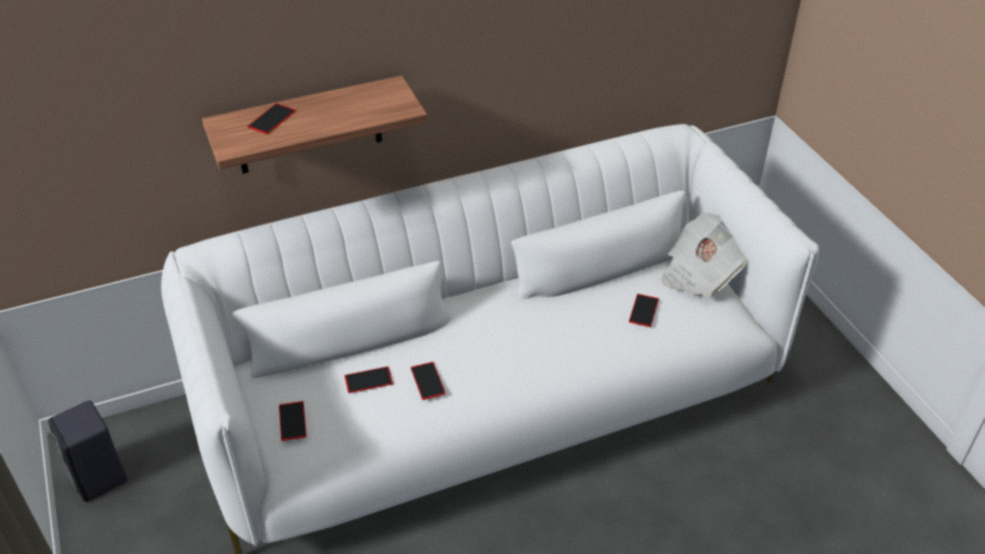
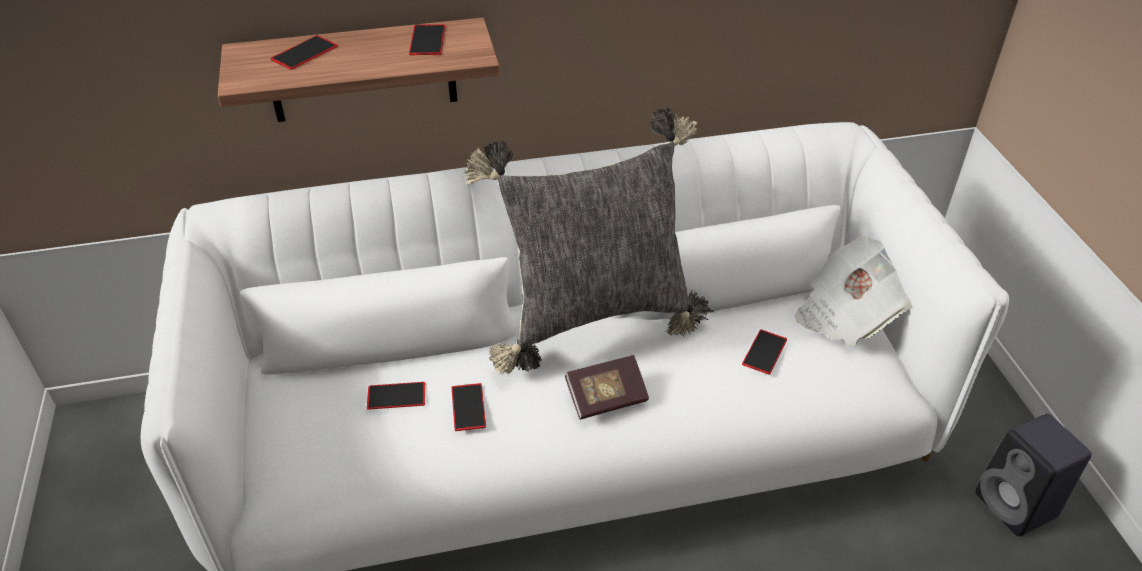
camera: 10 degrees right, 0 degrees up
(99, 477) = (95, 466): black speaker -> black speaker (1018, 507)
(292, 421) = (290, 435): phone -> phone (427, 40)
(508, 308) = (592, 327): none -> pillow
(532, 360) = (606, 398): none -> book

